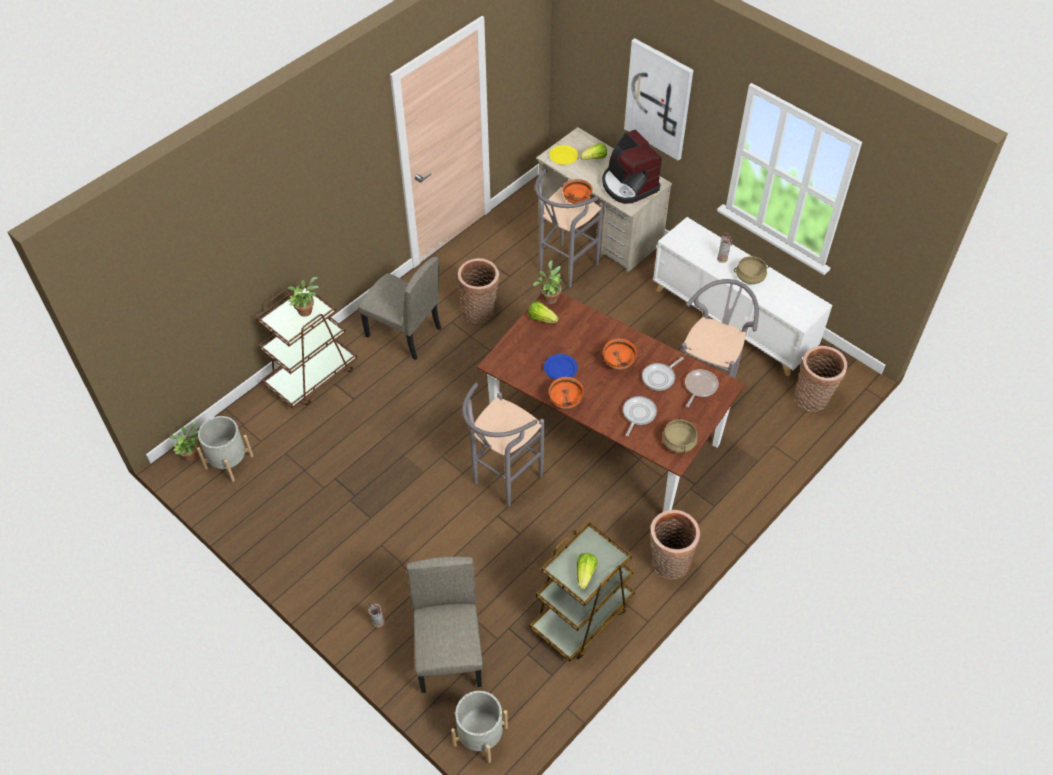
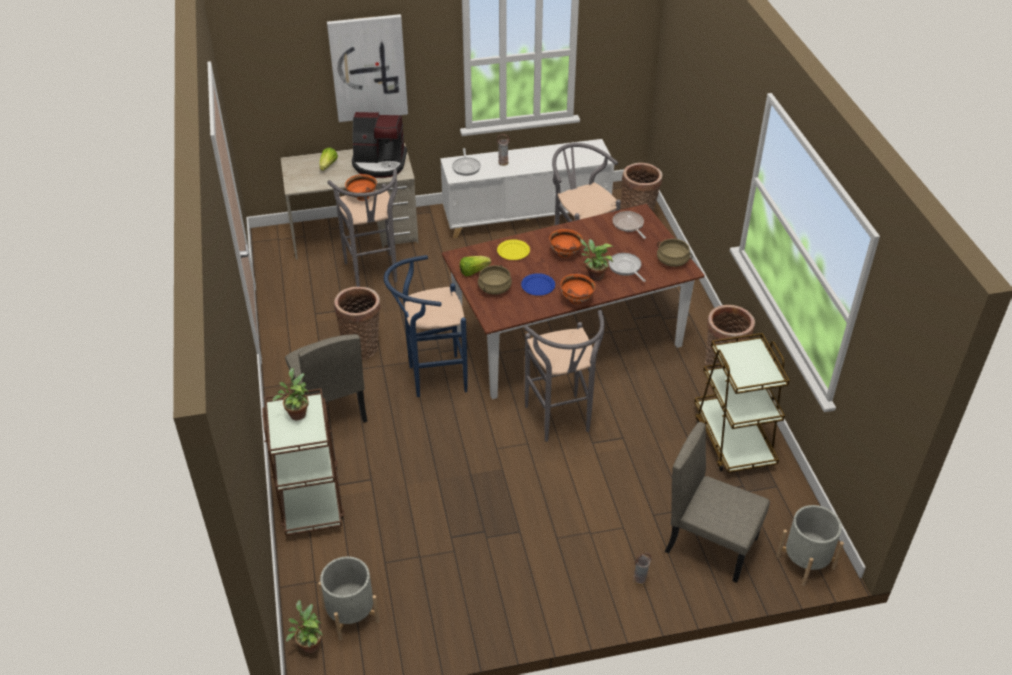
camera: 55 degrees left, 10 degrees down
(403, 332) = (330, 407): beige chair -> beige chair turned 90 degrees clockwise
(482, 373) = (431, 378): none -> blue stool
(549, 297) = (455, 257): potted plant -> potted plant (594, 276)
(563, 156) = (303, 180): yellow plate -> yellow plate (513, 251)
(585, 574) = (758, 369): lettuce -> none
(660, 377) = (600, 239): frying pan -> frying pan (466, 167)
(750, 276) = (535, 159): beige cooking pot -> beige cooking pot (494, 288)

